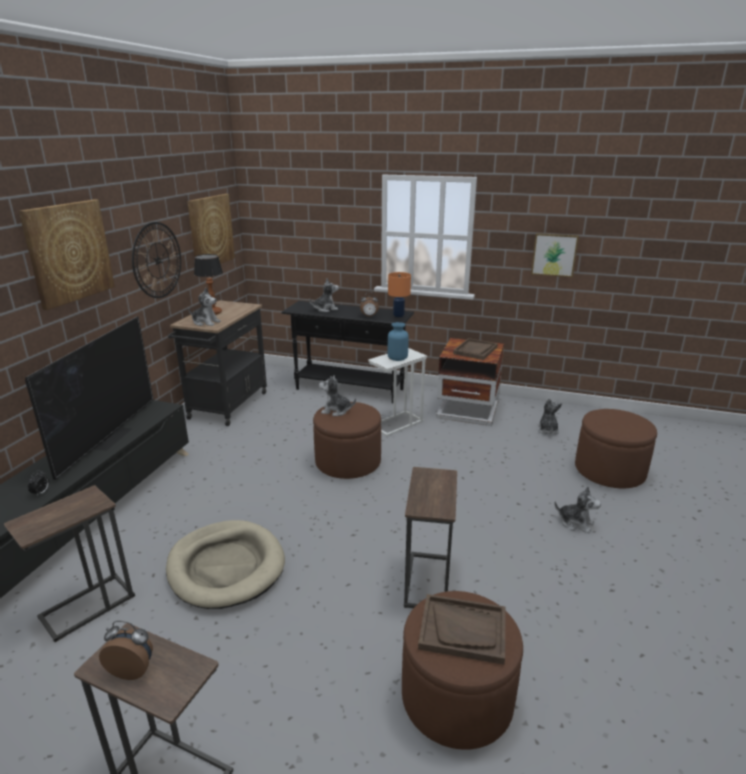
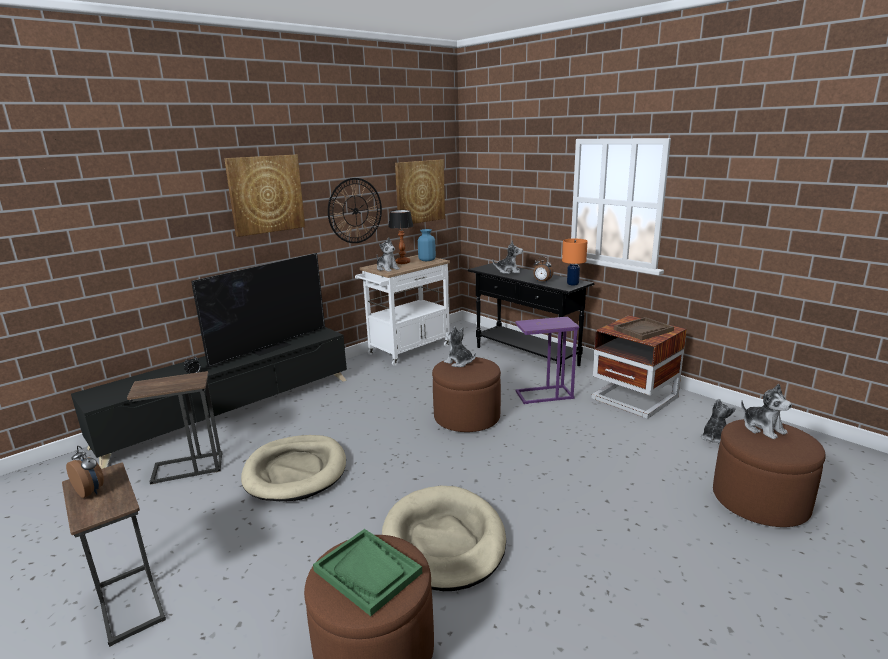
camera: 30 degrees right, 5 degrees down
(227, 407) = (407, 351): black cart -> white cart
(396, 423) = (544, 395): white side table -> purple side table
(397, 358) = (545, 324): blue vase -> blue vase (427, 260)
(428, 582) = (443, 541): brown side table -> beige dog bed
(463, 630) = (368, 572): brown tray -> green tray
(554, 254) = (757, 228): picture -> none
(575, 523) = (659, 541): plush toy -> plush toy (763, 428)

